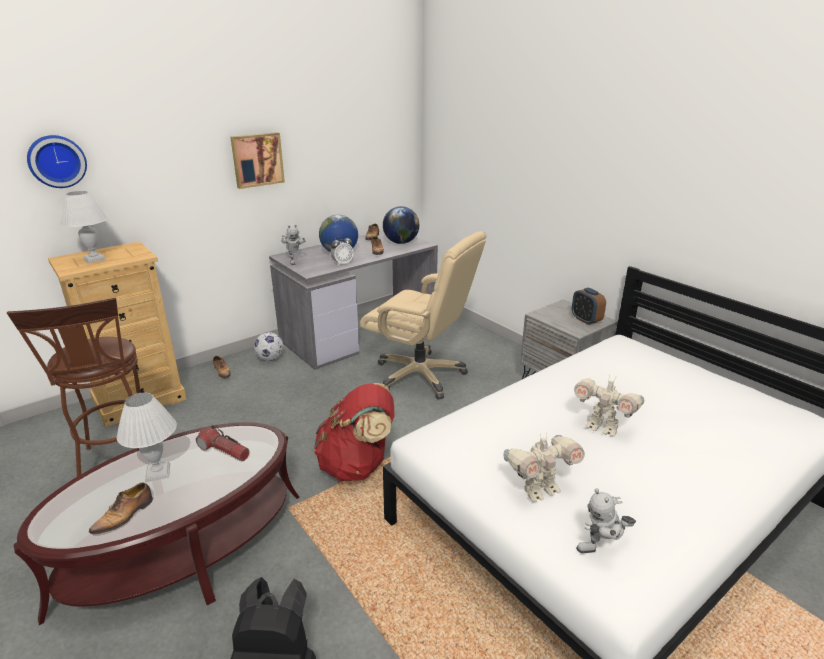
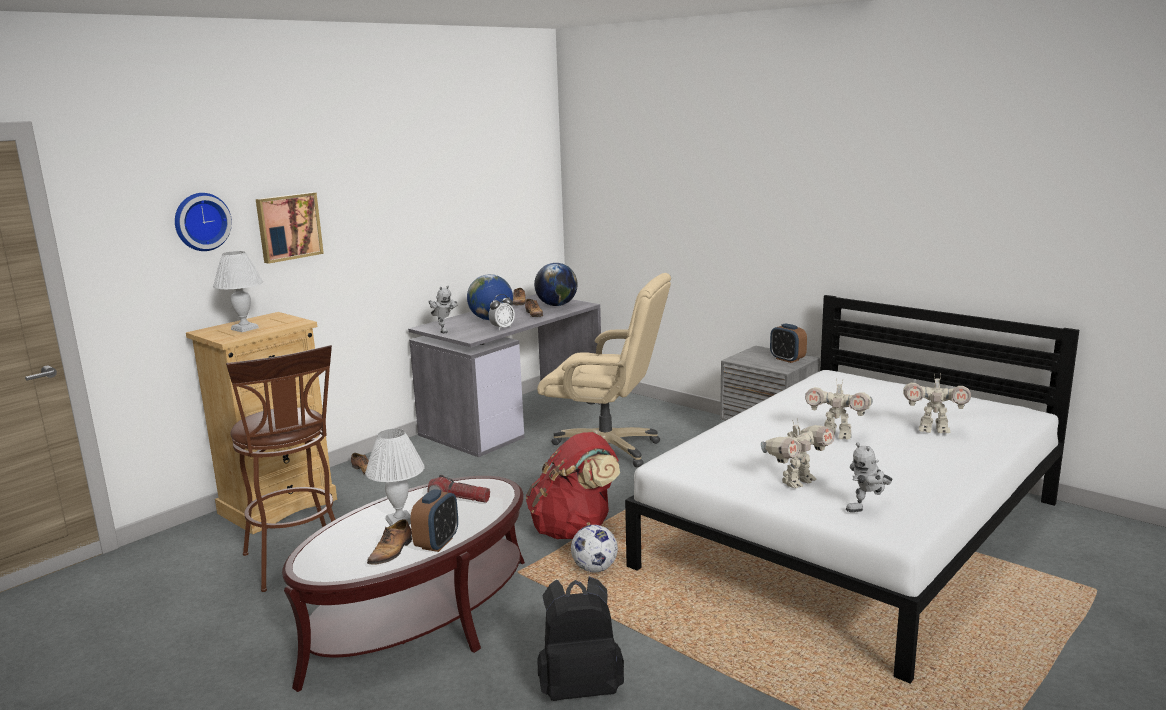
camera: 10 degrees left, 10 degrees down
(171, 510) = (437, 543): none -> alarm clock
(257, 159) = (397, 216): picture -> picture (288, 226)
(270, 358) = (418, 453): football -> football (594, 568)
(705, 435) = (933, 430): none -> toy robot

